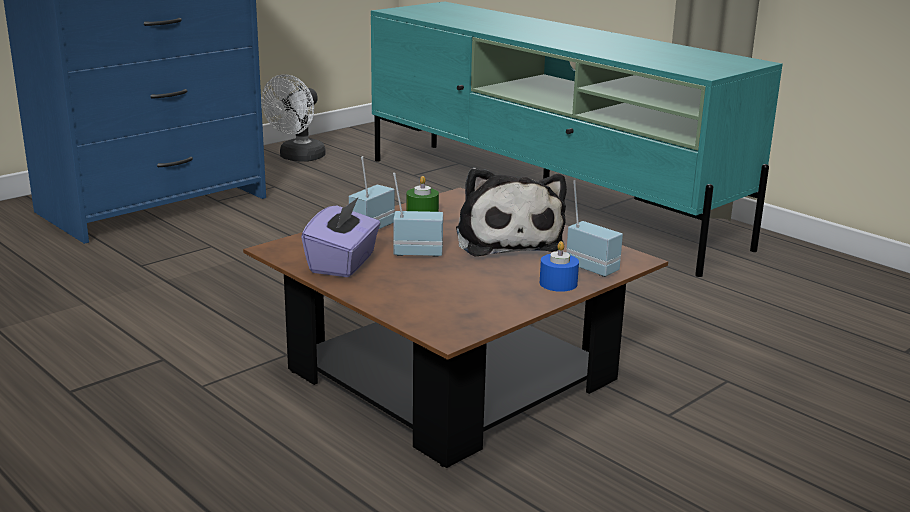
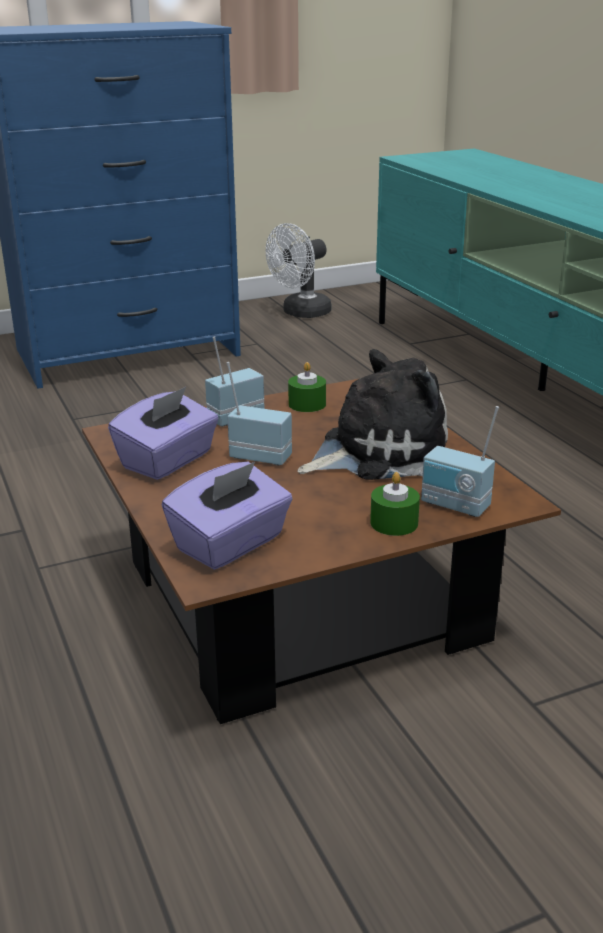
camera: 20 degrees right, 5 degrees up
(447, 312) = (231, 544): none -> purple tissue box
(507, 239) = (378, 452): plush toy -> plush toy turned 120 degrees counterclockwise
(558, 283) = (394, 523): blue candle -> green candle
(593, 268) = (454, 506): radio -> radio turned 150 degrees clockwise

